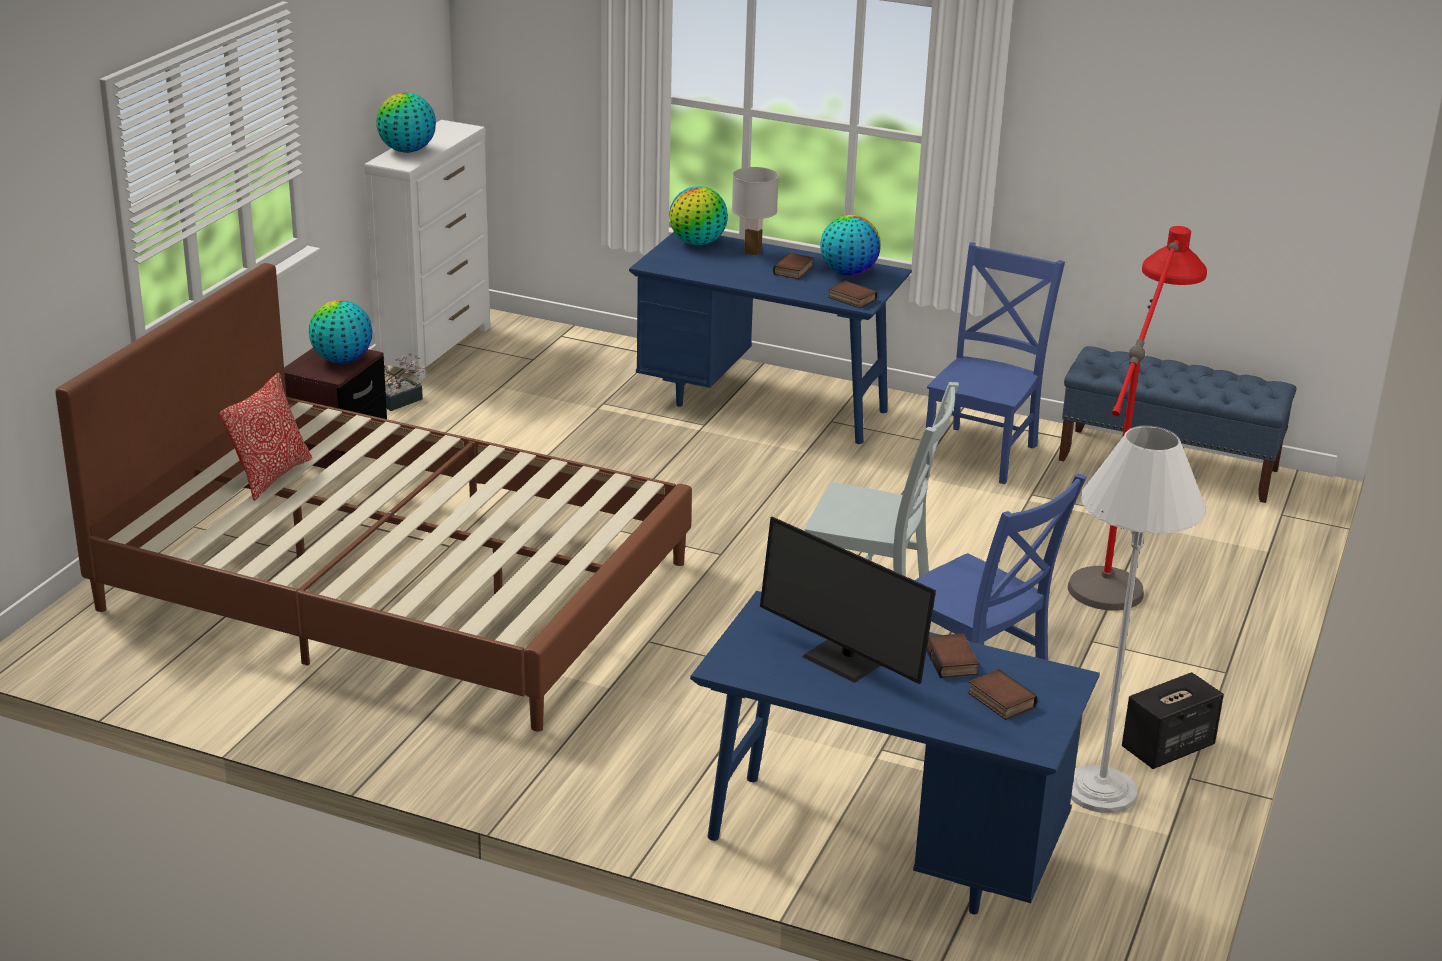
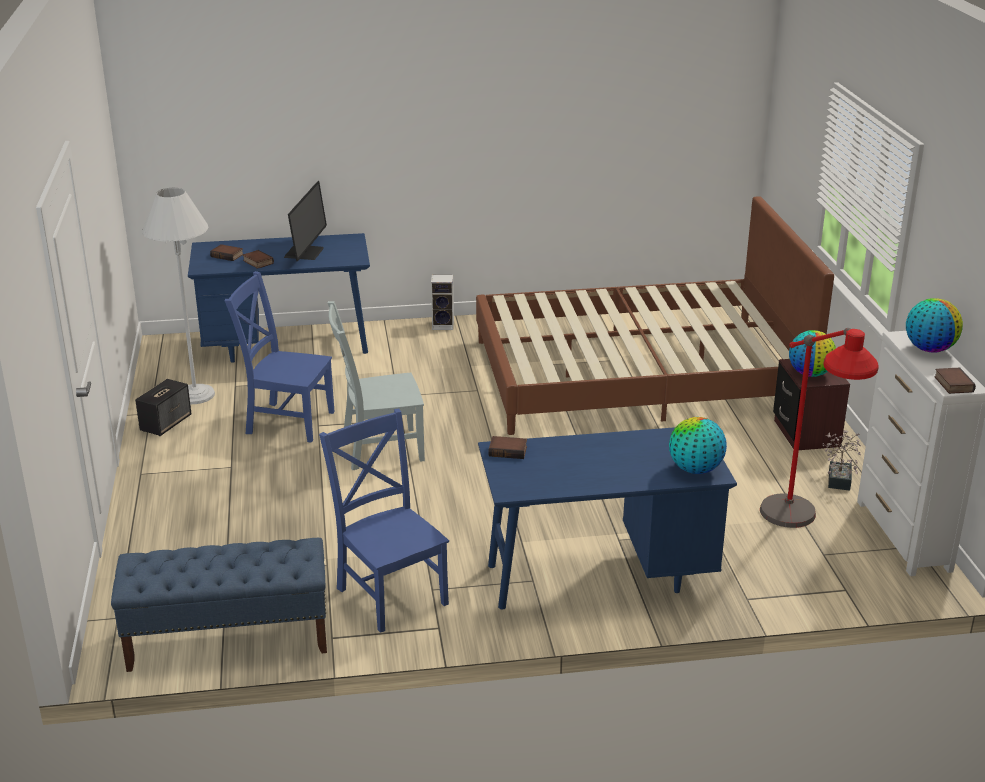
camera: 150 degrees right, 0 degrees up
(271, 476) = (726, 324): pillow -> none
(555, 793) = (444, 325): none -> speaker
(752, 252) = (640, 474): white table lamp -> none
(794, 271) = (583, 465): book -> book (952, 384)
(846, 657) = (305, 252): monitor -> monitor turned 90 degrees clockwise
(848, 273) = (540, 478): globe -> none
(982, 452) = (390, 593): blue chair -> blue chair turned 150 degrees clockwise
(1118, 565) = (234, 525): red floor lamp -> red floor lamp (800, 534)

